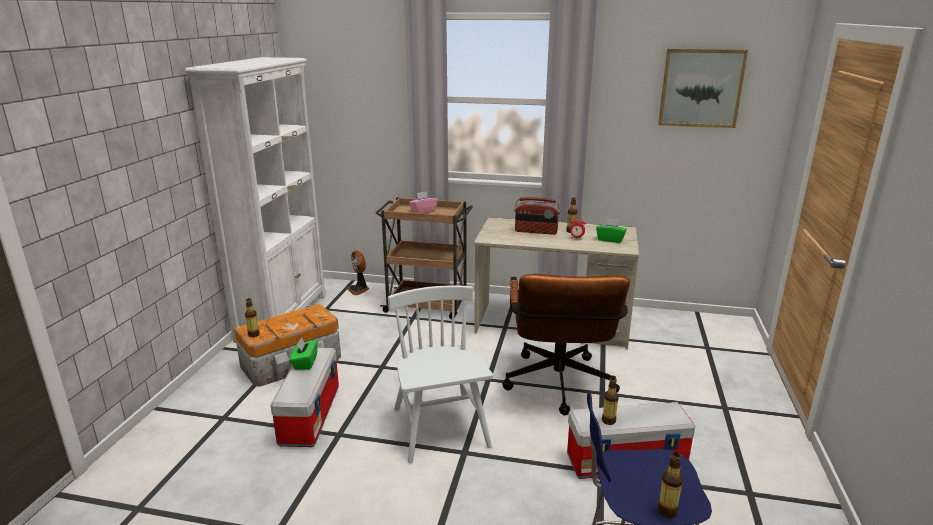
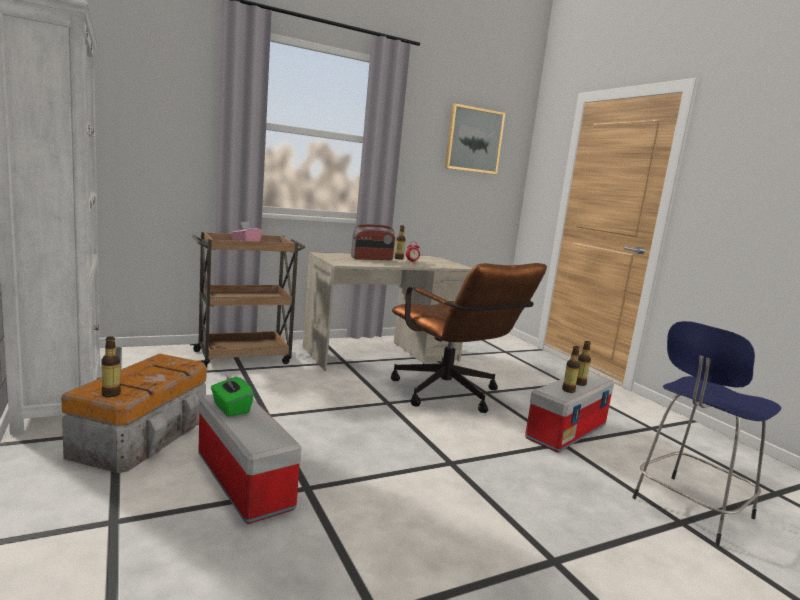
camera: 40 degrees left, 10 degrees down
(359, 289) = (139, 354): fan -> none
(440, 428) = (402, 450): white chair -> none
(610, 239) = (437, 262): green tissue box -> none
(667, 511) = (759, 406): bottle -> bottle (579, 383)

